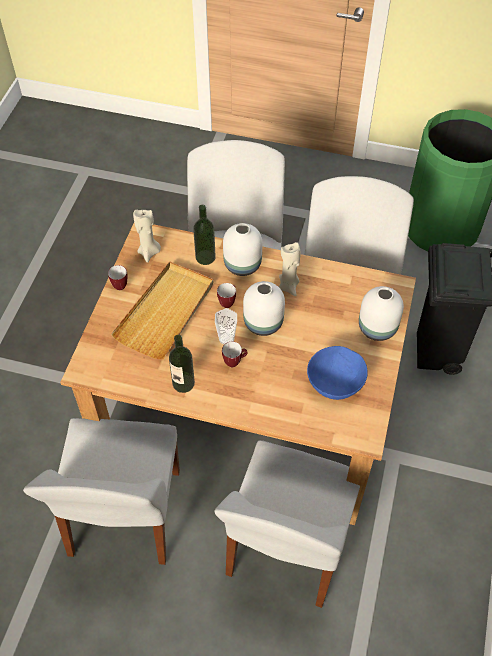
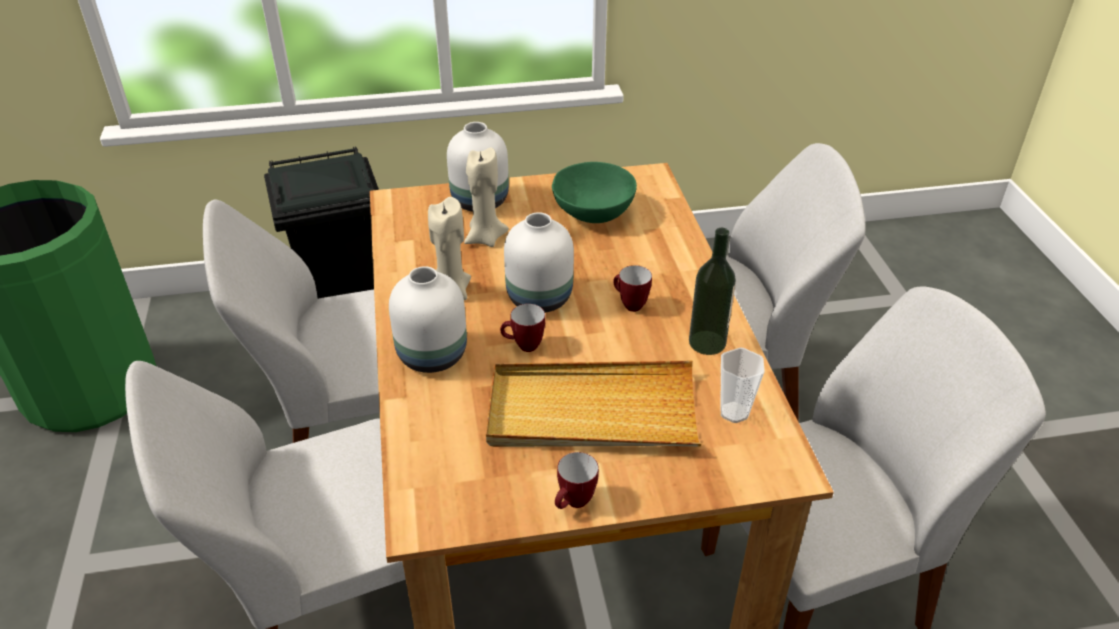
camera: 115 degrees left, 15 degrees down
(149, 252) = (467, 491): beige candle -> beige candle (485, 238)
(205, 257) = (438, 406): bottle -> none
(226, 339) = (595, 325): cup -> cup (734, 412)
(335, 383) = (593, 213): blue bowl -> green bowl

